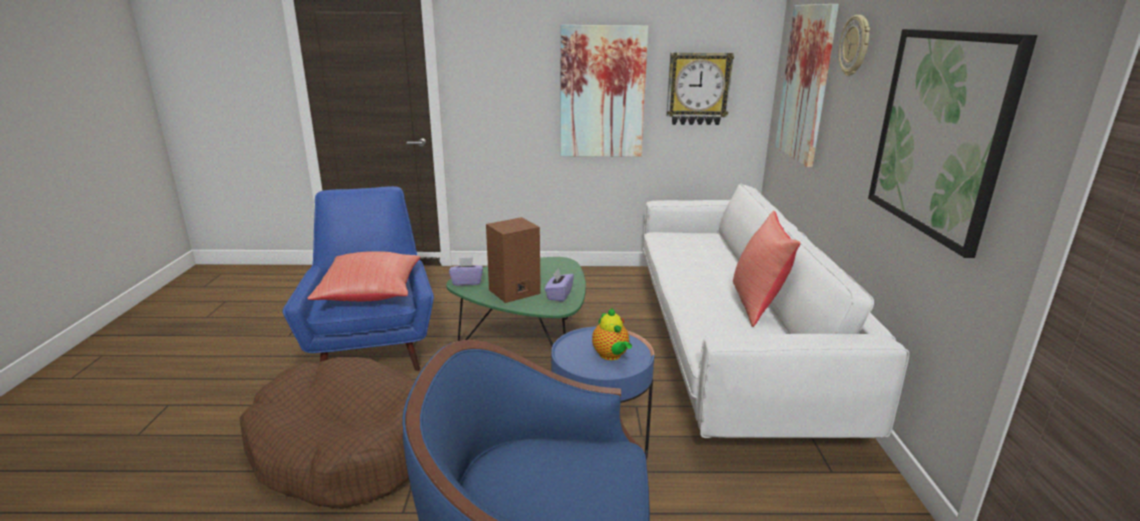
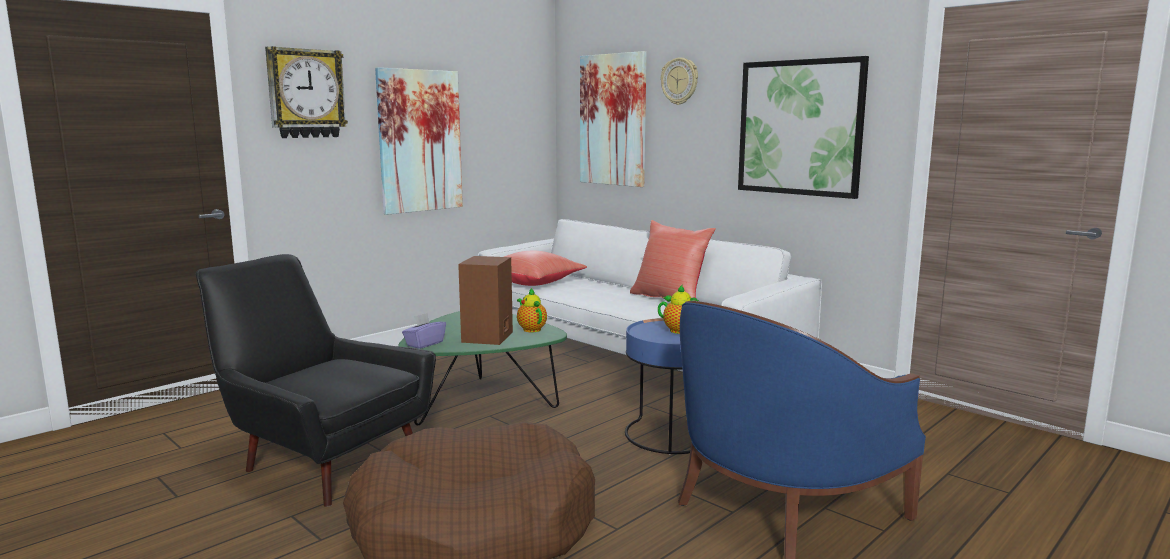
camera: 45 degrees left, 10 degrees down
(371, 294) = (350, 376): red pillow -> red pillow (533, 283)
(373, 345) = (320, 461): blue armchair -> black armchair
(559, 295) = (531, 329): purple tissue box -> teapot
(698, 89) = (501, 134): wall clock -> wall clock (306, 93)

